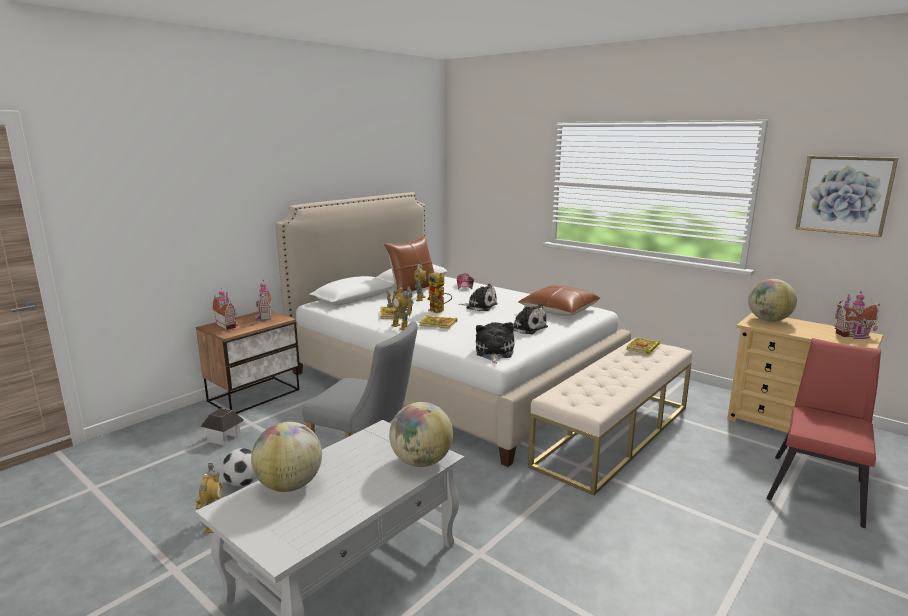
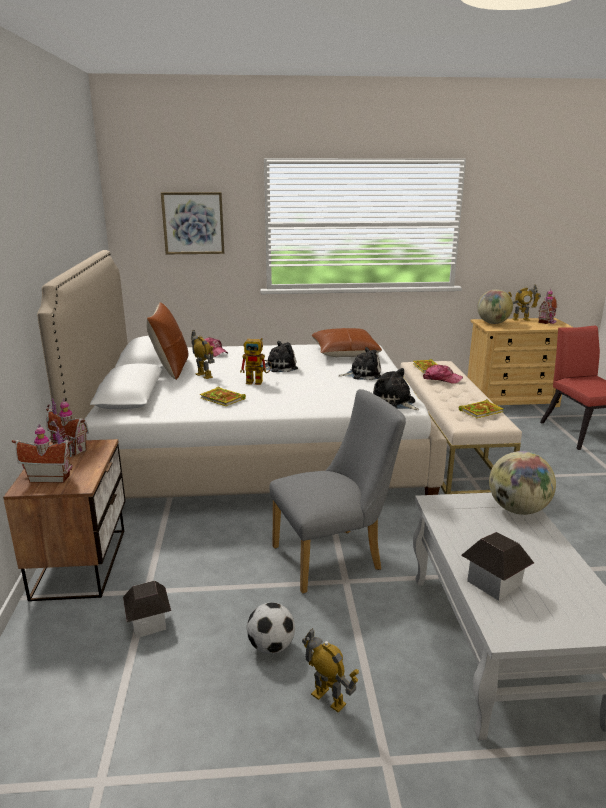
camera: 45 degrees left, 5 degrees up
(290, 485) = (494, 582): globe -> toy house
(400, 327) = (264, 407): toy robot -> toy robot (521, 319)
(439, 324) = (292, 393): book -> book (481, 411)
(631, 360) = (441, 379): none -> cap
(844, 195) = (520, 218): picture -> picture (193, 223)

